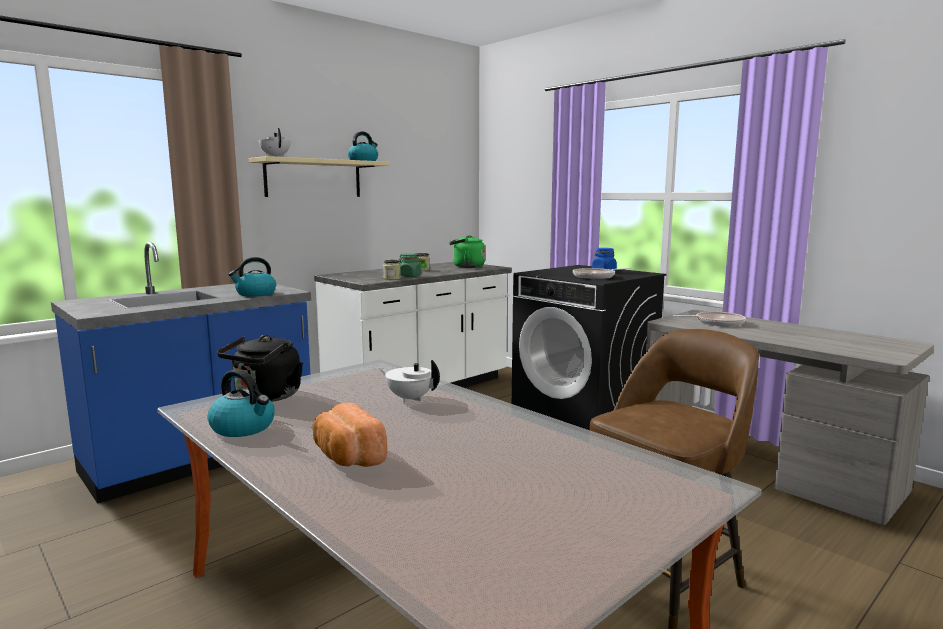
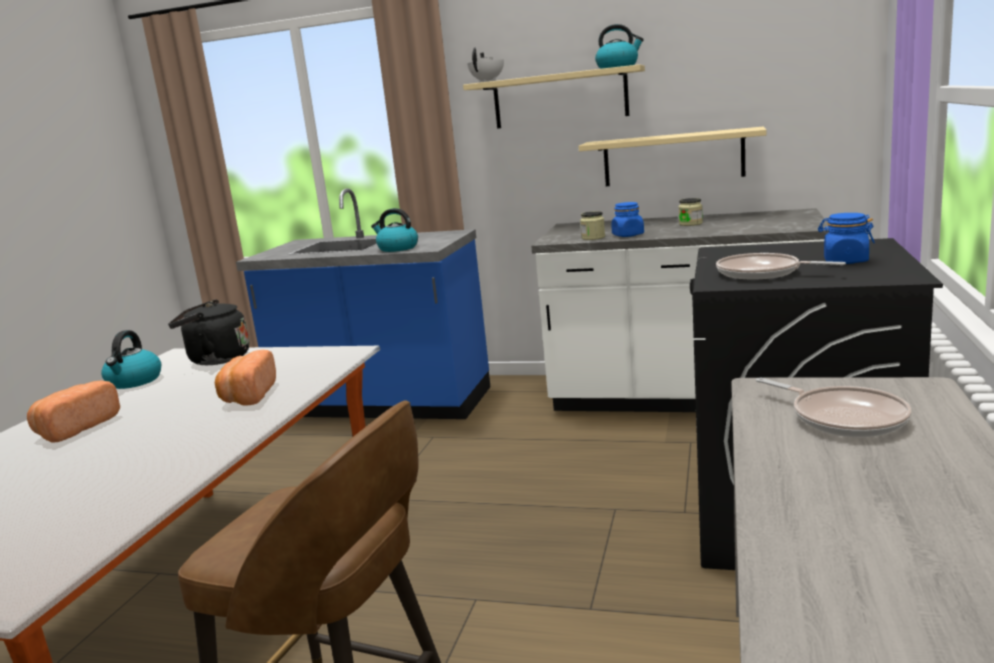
camera: 60 degrees right, 5 degrees up
(384, 228) = (673, 158): none -> beige shelf
(410, 276) = (628, 235): green jar -> blue jar
(410, 398) = (248, 396): white teapot -> bread
(466, 266) = (771, 222): green kettle -> none

